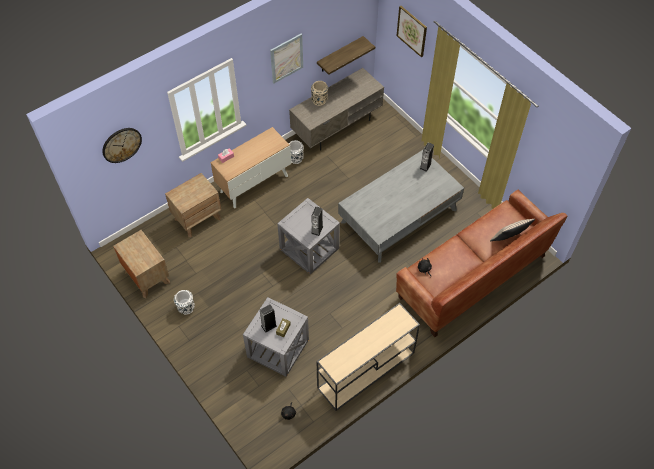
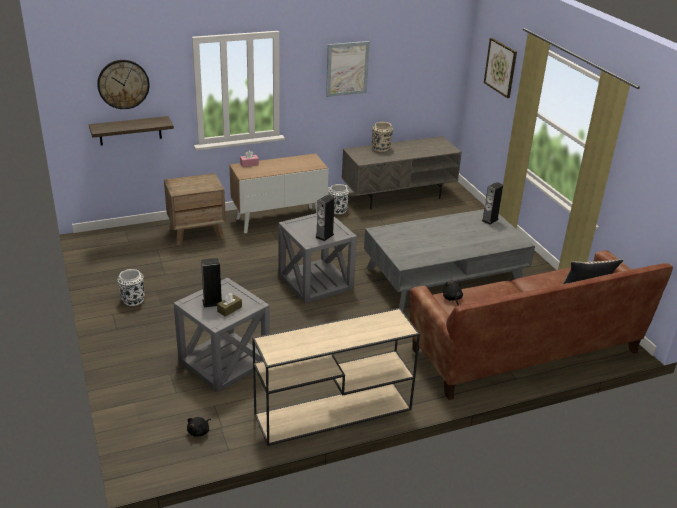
camera: 15 degrees right, 25 degrees down
(147, 276) = (106, 265): brown nightstand -> none
(340, 55) = (415, 101): shelf -> shelf (130, 130)

